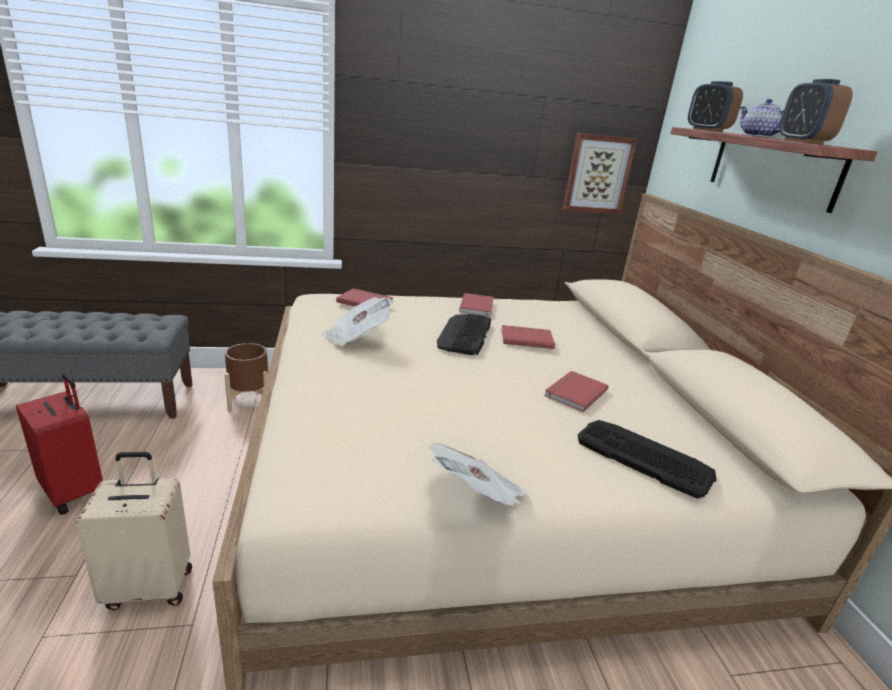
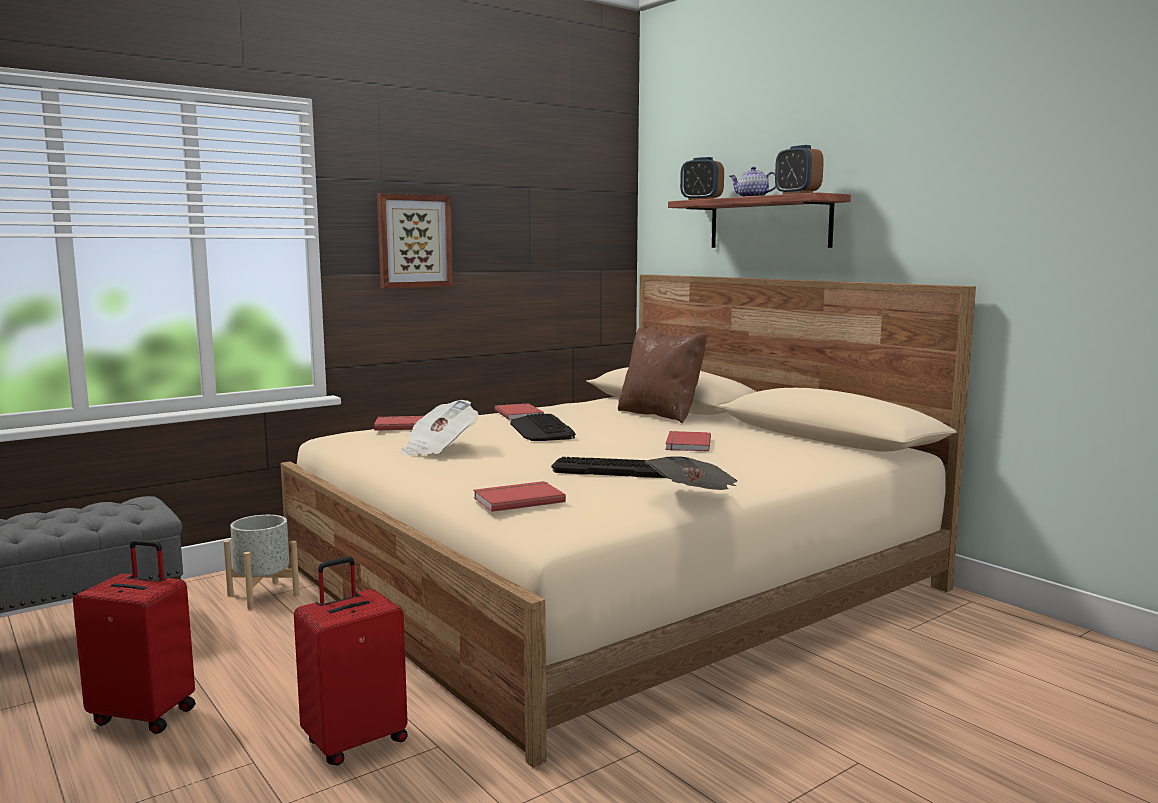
camera: 25 degrees left, 15 degrees down
(150, 587) = (355, 741): beige suitcase -> red suitcase
(249, 400) = (263, 595): brown planter -> grey planter
(526, 338) = (600, 423): red book -> red book (517, 499)
(597, 174) = (591, 261): picture -> picture (414, 241)
(597, 339) = (660, 415): none -> brown pillow
(643, 456) = (782, 461): keyboard -> keyboard (614, 468)

